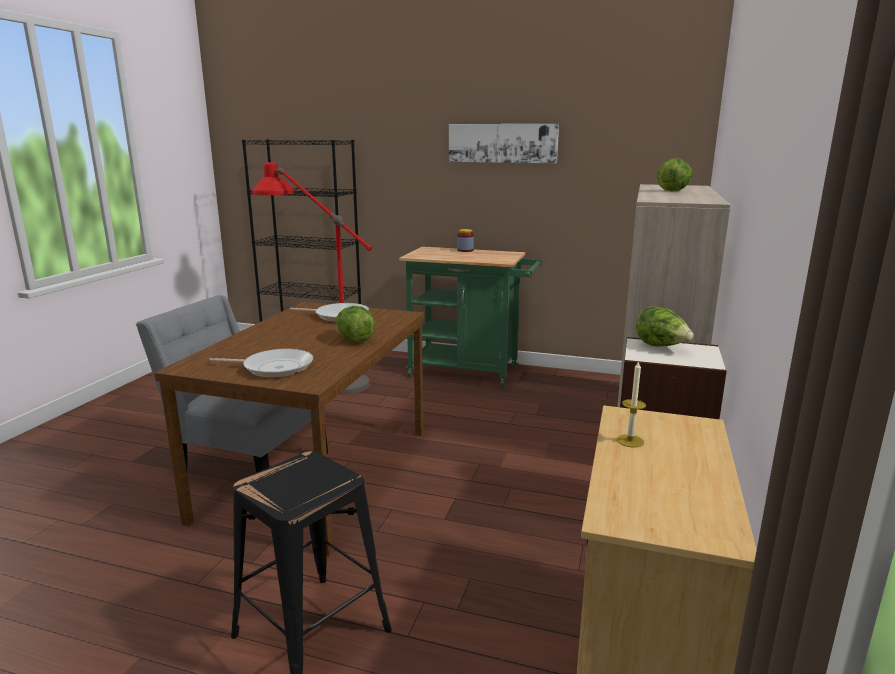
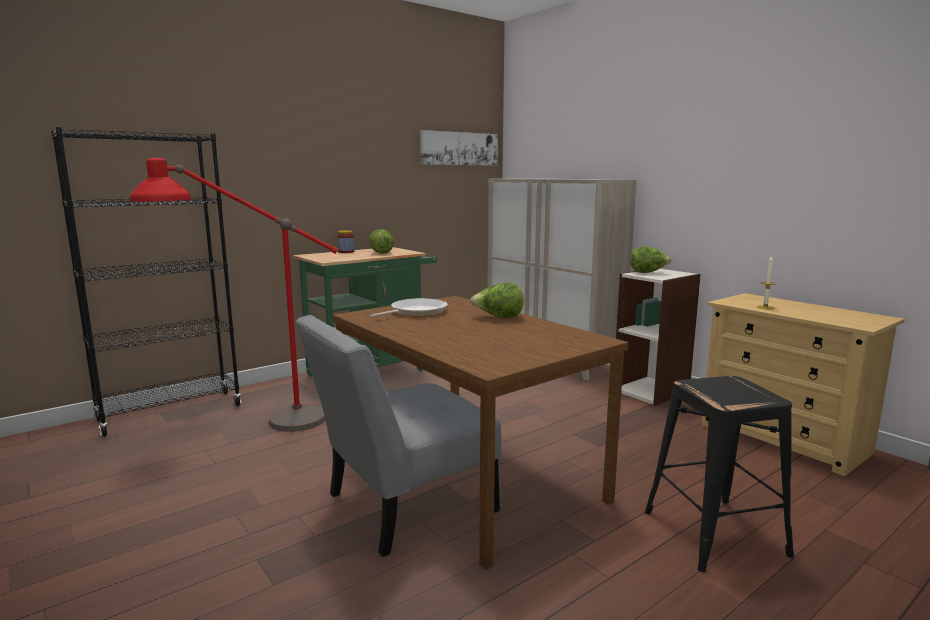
camera: 55 degrees left, 5 degrees down
(274, 368) = (542, 344): frying pan -> none
(502, 143) = (361, 146): picture -> picture (459, 148)
(673, 191) = (548, 178): lettuce -> lettuce (381, 253)

